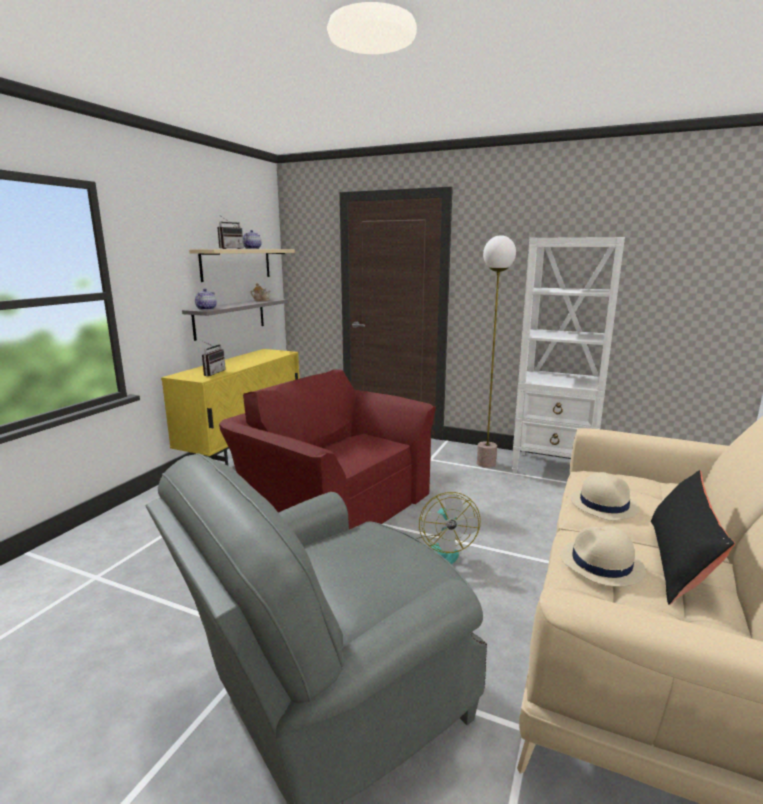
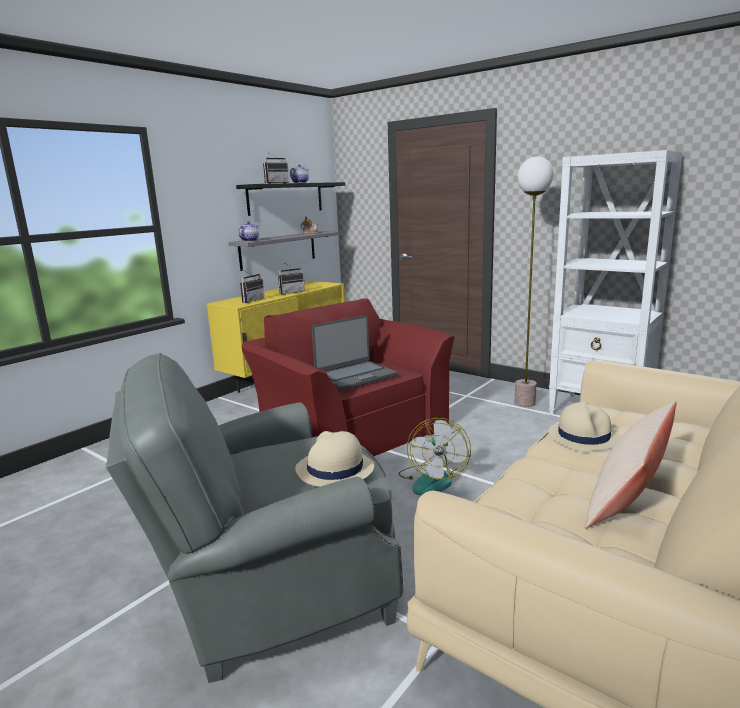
camera: 15 degrees right, 0 degrees up
(236, 264) = (285, 198): beige shelf -> black shelf
(249, 363) = (291, 292): none -> radio
(346, 451) = (355, 376): none -> laptop
(601, 564) = (538, 487): beige hat -> beige hat (334, 469)
(679, 561) = (630, 493): black pillow -> beige pillow

